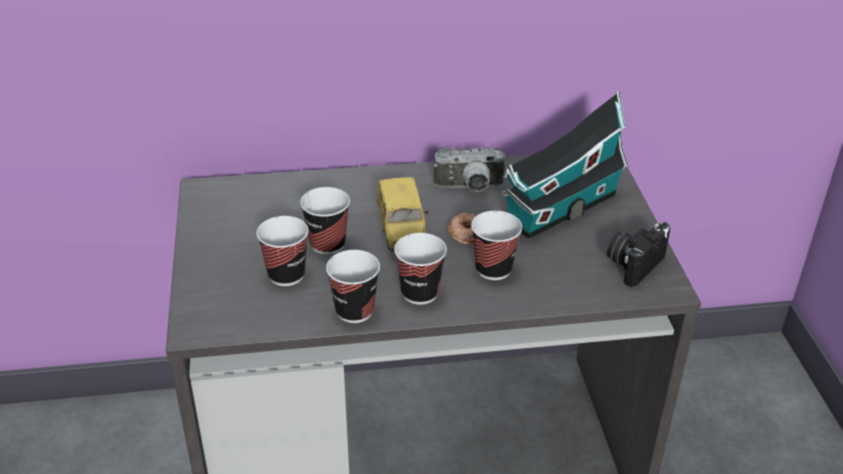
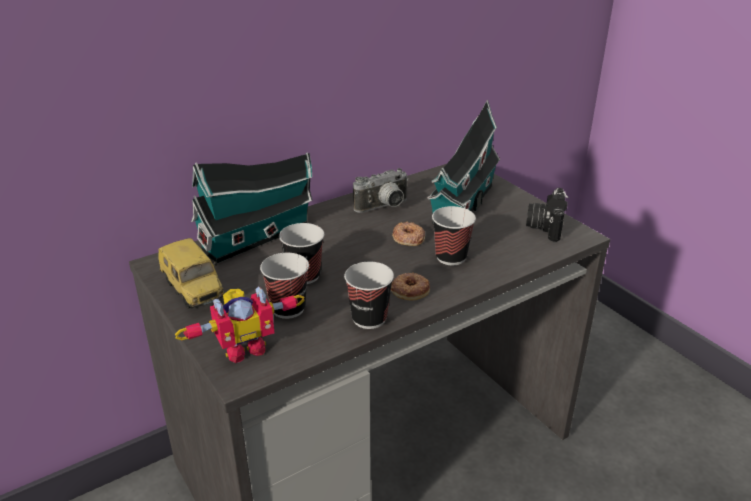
camera: 25 degrees left, 5 degrees down
(218, 302) = (244, 348): none -> toy robot
(317, 187) = (260, 236): none -> toy house
(403, 233) = (360, 251): toy car -> toy car (195, 291)
(420, 293) = (410, 290): cup -> donut

